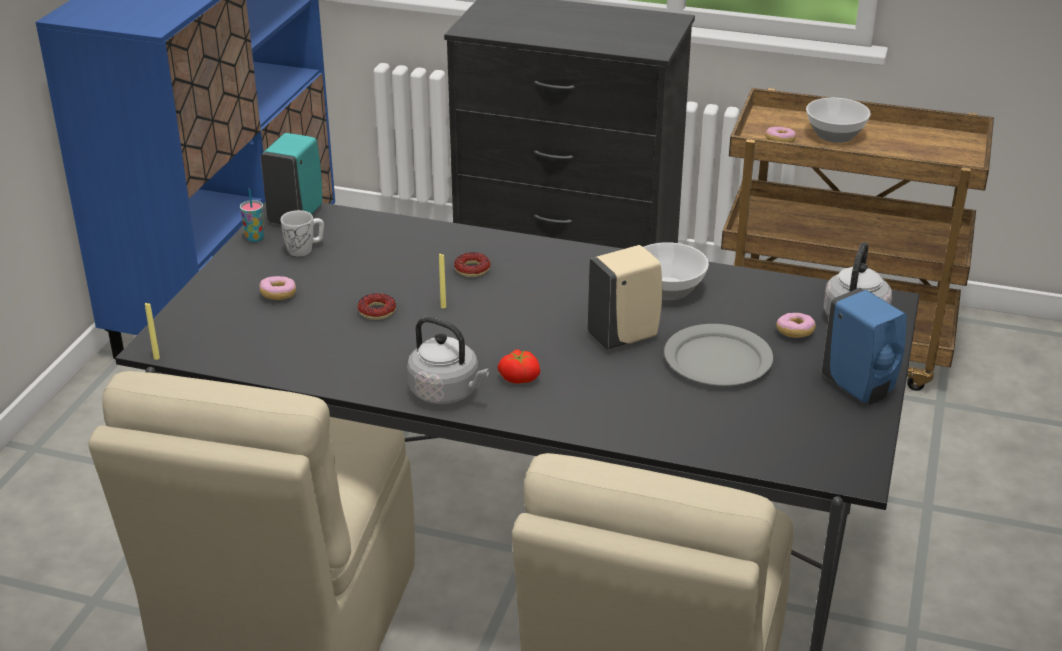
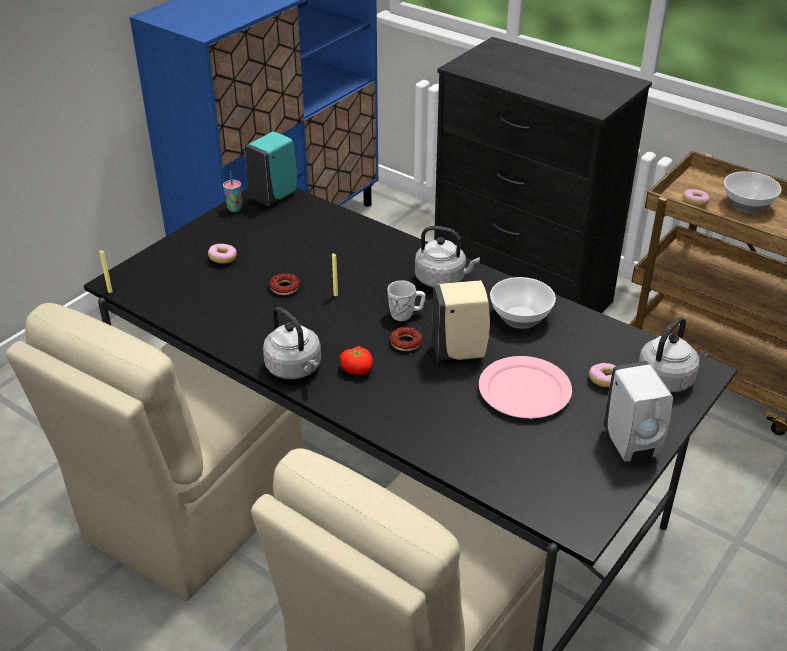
camera: 20 degrees right, 5 degrees up
(305, 249) = (264, 225): white mug -> white mug (406, 314)
(472, 269) = (376, 267): donut -> donut (405, 342)
(557, 267) = (443, 279): none -> grey kettle
(717, 360) = (524, 390): grey plate -> pink plate
(859, 388) = (631, 446): blue soap dispenser -> white soap dispenser

